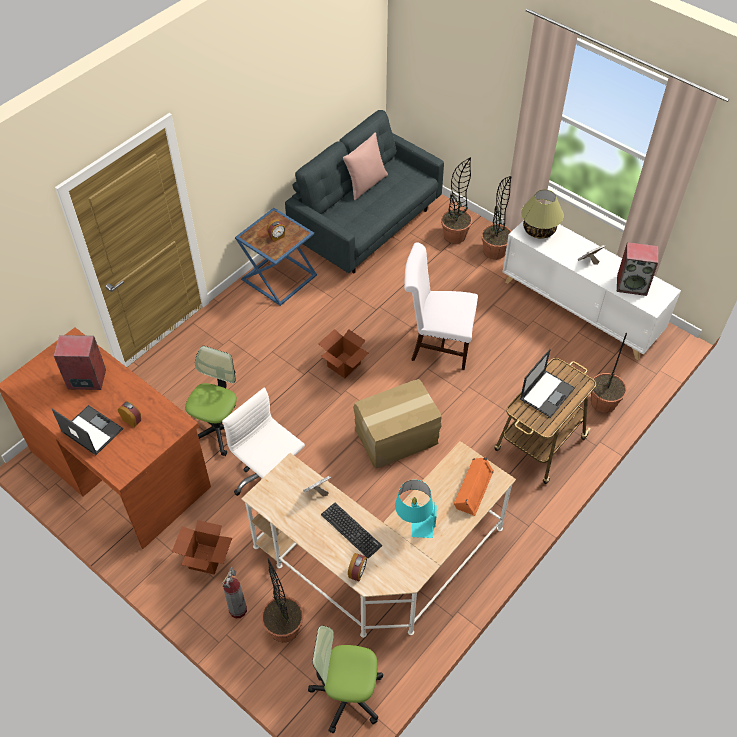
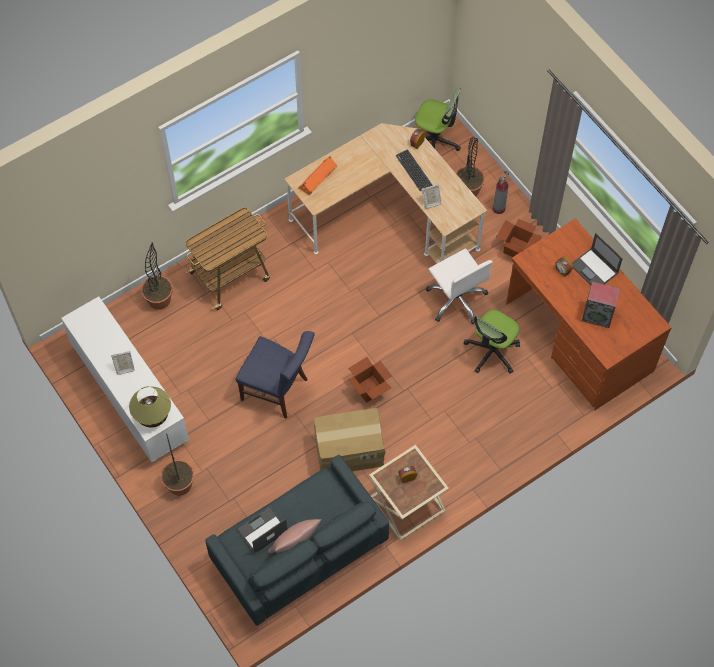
camera: 165 degrees left, 10 degrees up
(279, 277) = (406, 505): blue side table -> beige side table
(396, 438) = (344, 309): cardboard box -> cardboard box (349, 449)
(415, 523) = (367, 165): turquoise table lamp -> none
(436, 344) = (278, 390): white chair -> blue chair
(455, 235) = (211, 515): potted plant -> none
(547, 393) = (228, 241): laptop -> laptop (261, 530)
(632, 285) = (100, 333): speaker -> none

